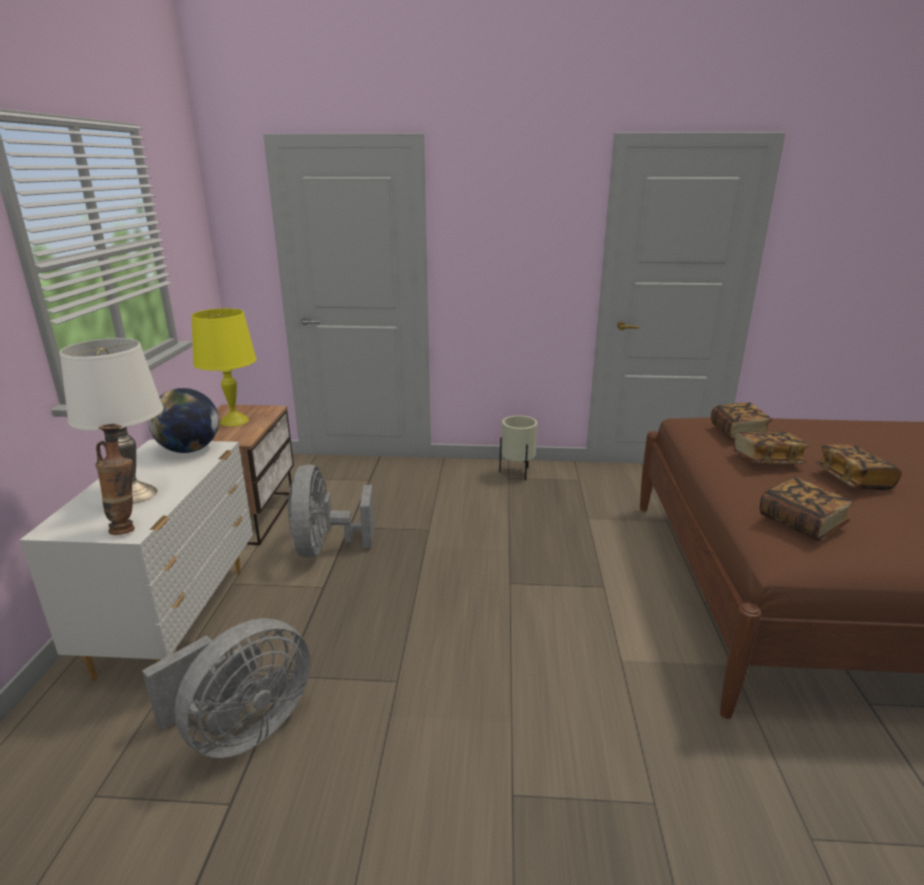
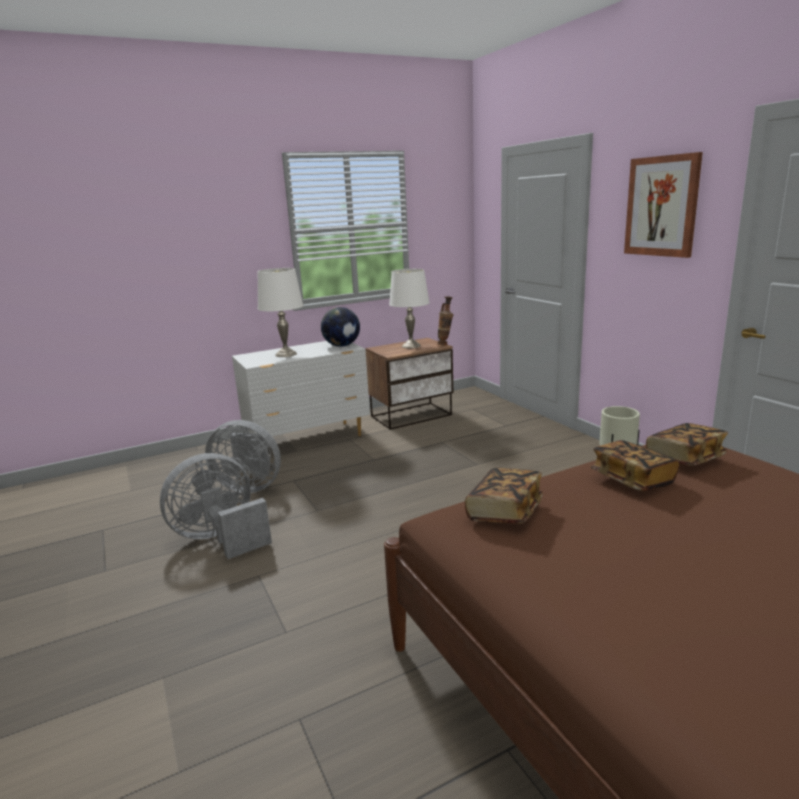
camera: 60 degrees right, 5 degrees down
(127, 528) = (256, 363): vase -> vase (445, 345)
(234, 421) = (410, 346): yellow table lamp -> white table lamp
(326, 547) = (411, 445): grey fan -> grey fan (220, 538)
(524, 218) = (662, 206): none -> picture
(853, 480) = (662, 527): book -> none

